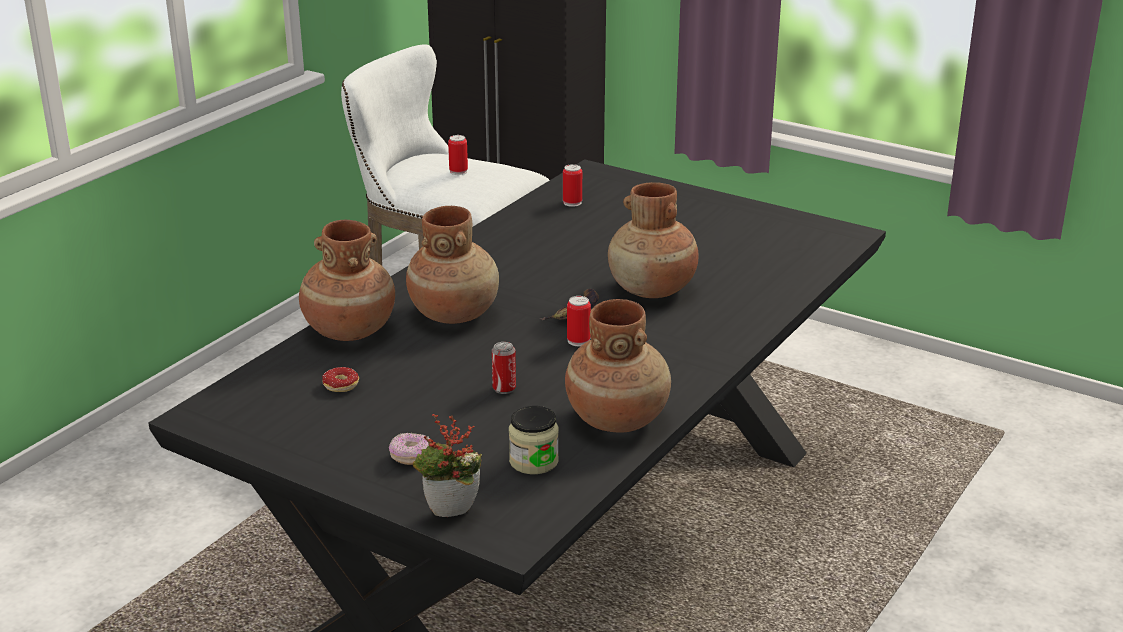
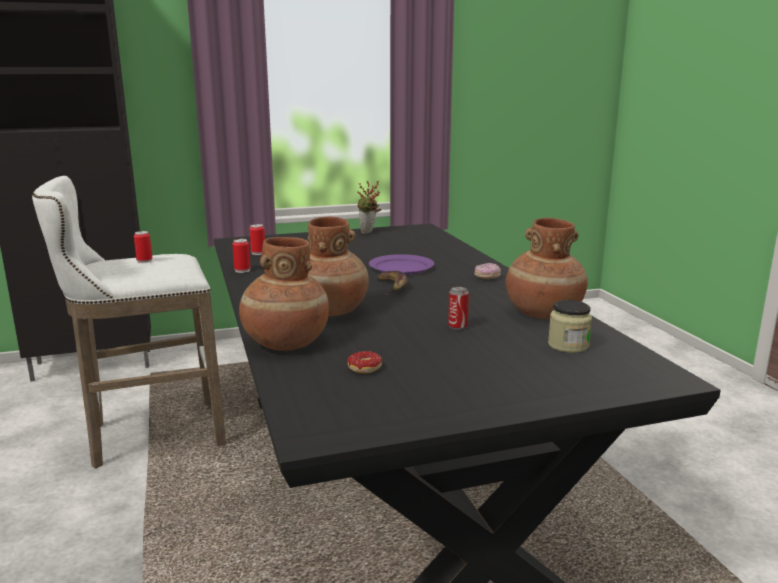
camera: 50 degrees left, 10 degrees down
(411, 457) = (512, 377): donut -> donut (487, 277)
(450, 515) = (614, 388): potted plant -> potted plant (368, 232)
(578, 341) = (430, 295): can -> can (242, 270)
(652, 290) = (402, 267): brown vase -> purple plate

